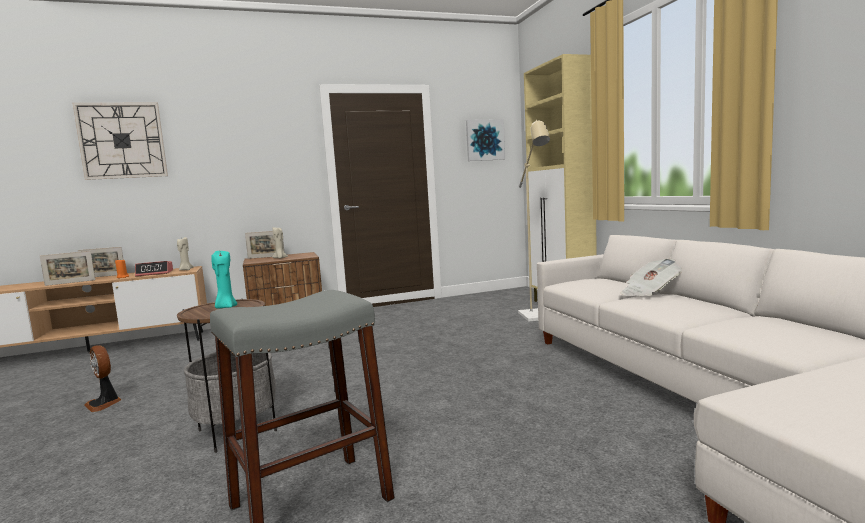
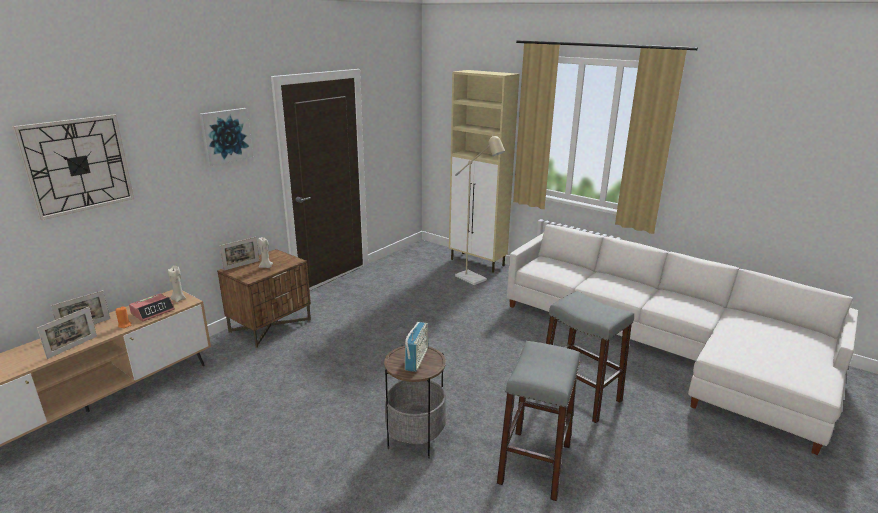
camera: 35 degrees left, 15 degrees up
(104, 403) = (253, 456): fan -> none
(226, 307) = (416, 359): turquoise candle -> radio
(485, 140) = (398, 117): picture -> picture (226, 136)
(504, 446) = (580, 396): none -> grey stool
(649, 293) = (594, 275): newspaper -> none

